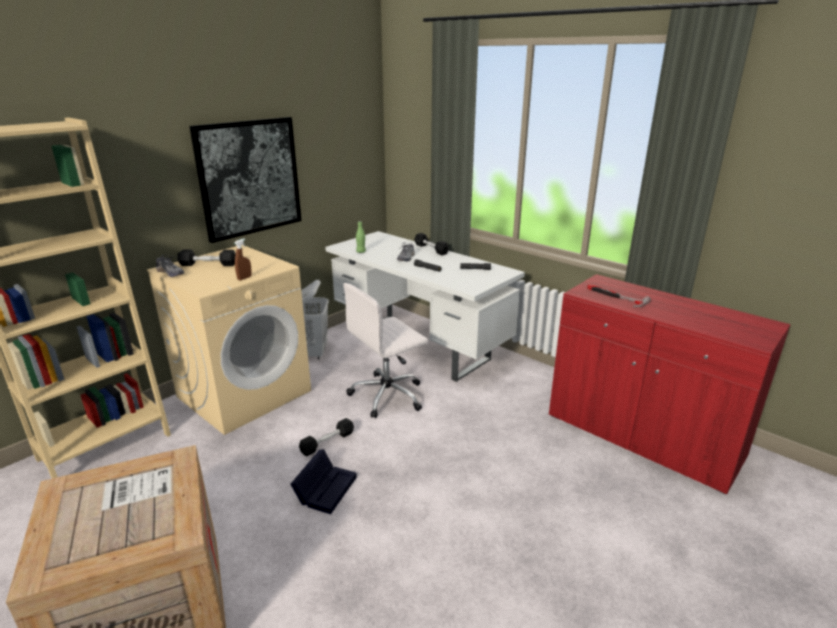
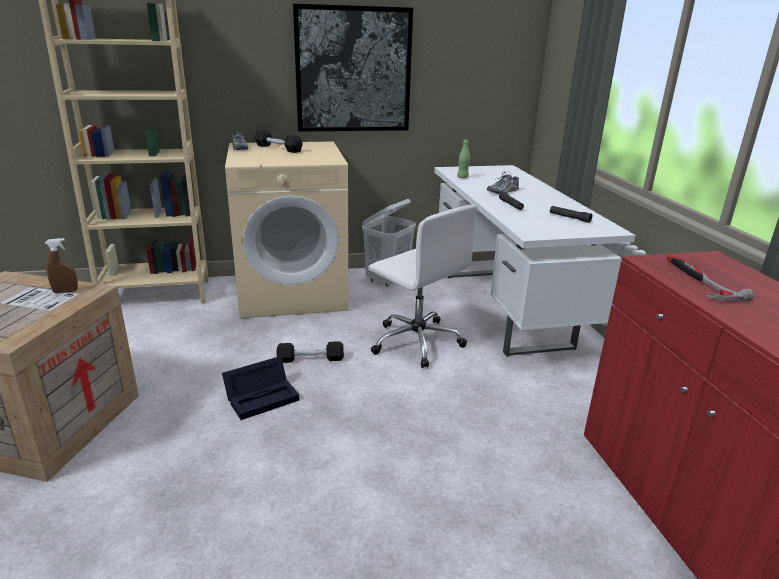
camera: 35 degrees right, 0 degrees up
(244, 278) = (285, 162): brown spray bottle -> brown spray bottle (65, 291)
(388, 395) = (416, 341): white office chair -> white office chair turned 135 degrees counterclockwise
(431, 249) = (546, 190): black dumbbell -> none

